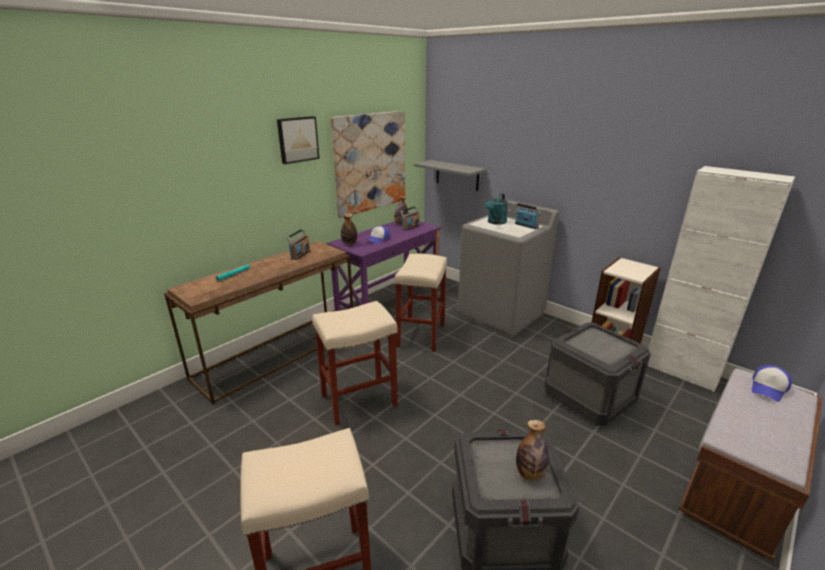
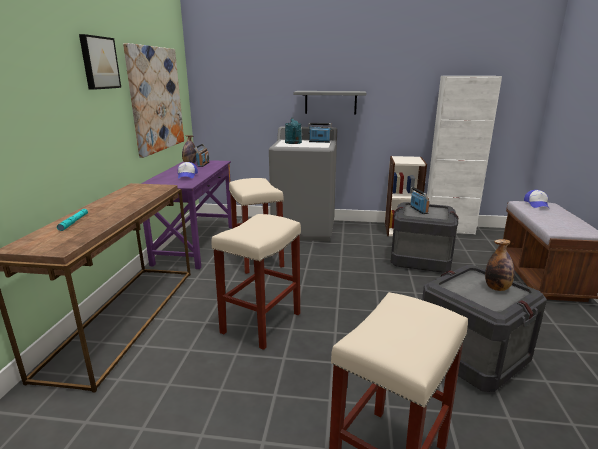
camera: 35 degrees left, 5 degrees down
(300, 255) = (130, 194): radio -> radio (418, 210)
(349, 244) = (162, 183): bottle -> none
(457, 175) = (230, 112): grey shelf -> grey shelf (330, 102)

